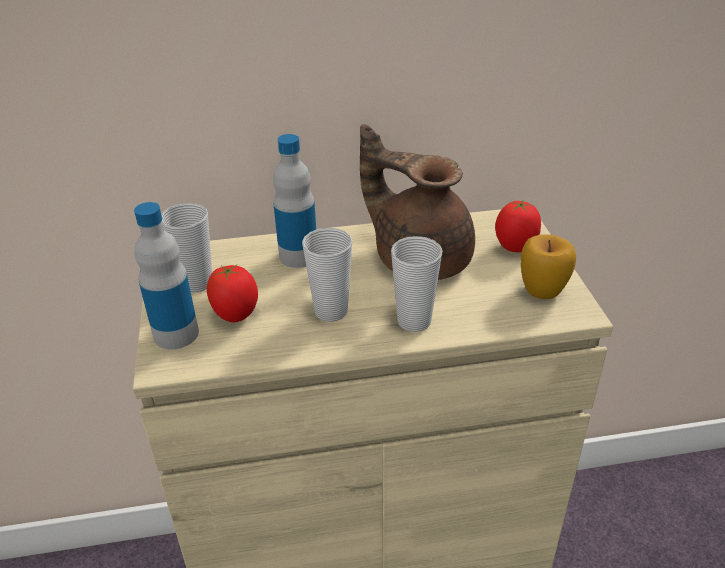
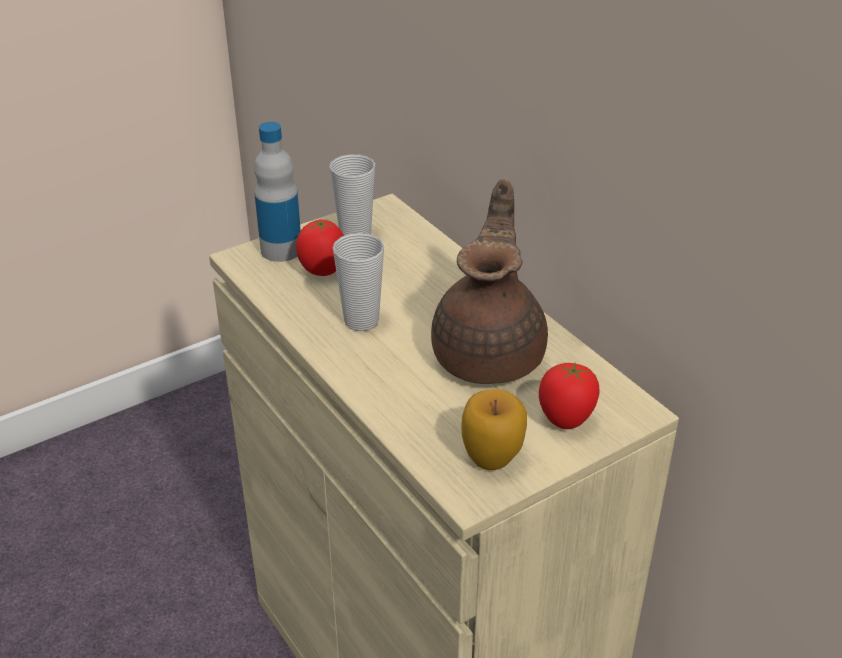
camera: 65 degrees right, 0 degrees up
(298, 256) = (436, 276): bottle -> none
(414, 321) = (378, 376): cup -> none

